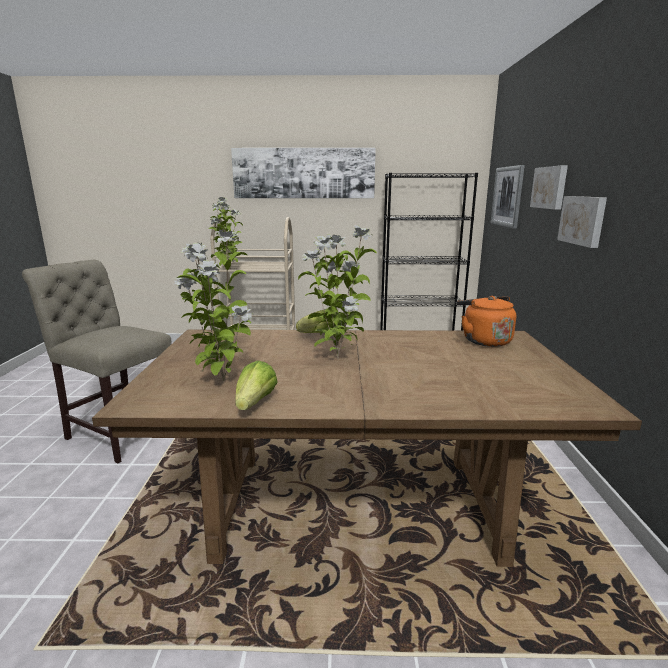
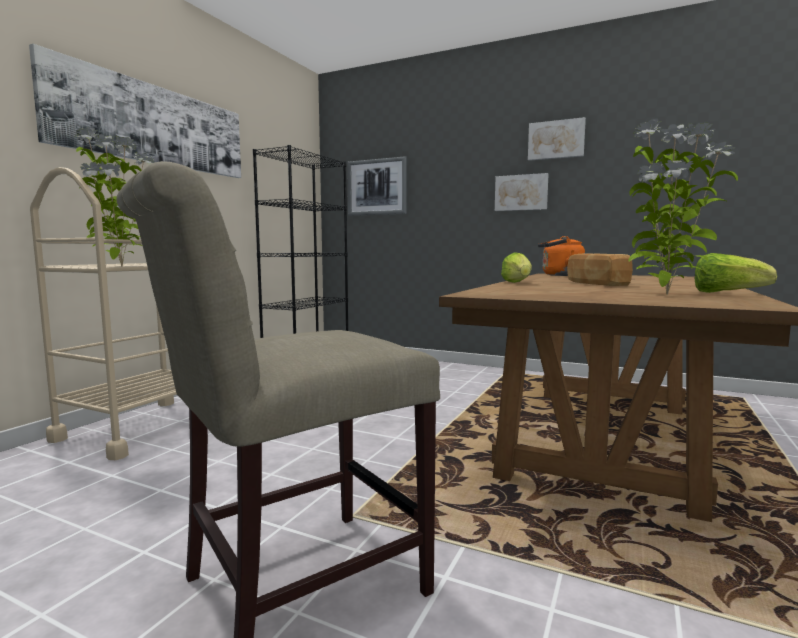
camera: 65 degrees left, 10 degrees down
(337, 358) = (595, 284): potted plant -> bread
(550, 187) = (461, 173): picture -> picture (556, 140)

